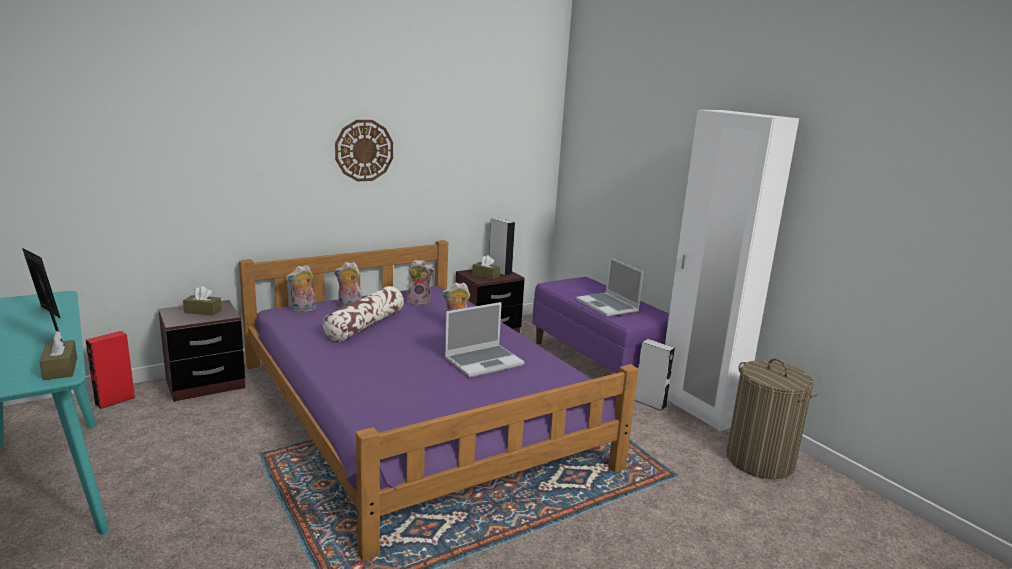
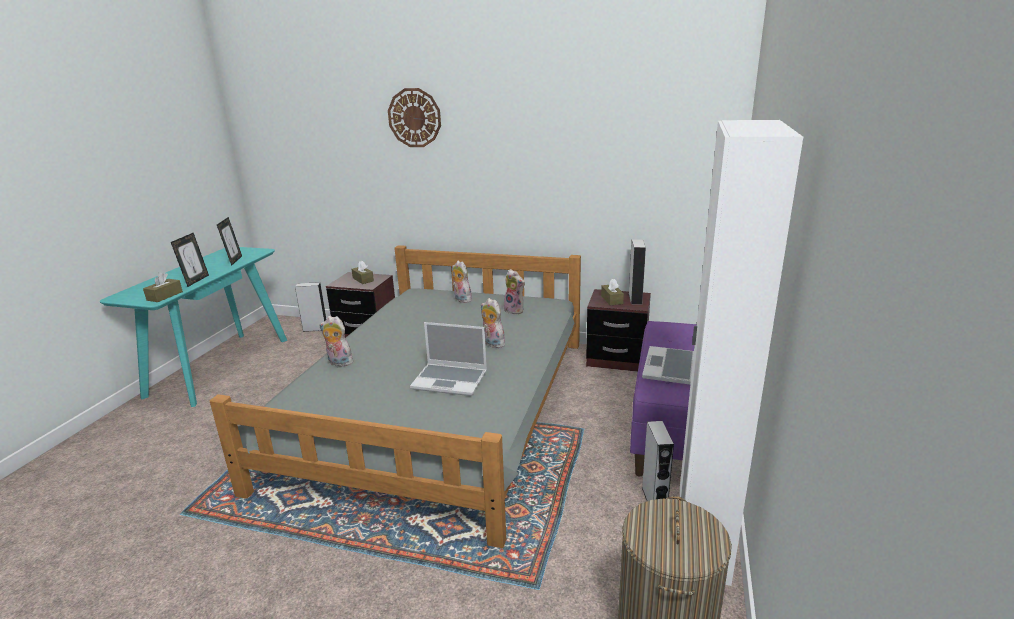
camera: 50 degrees right, 5 degrees up
(115, 401) = (315, 329): red speaker -> grey speaker
(303, 310) = (429, 295): plush toy -> plush toy (338, 363)
(364, 150) = (498, 160): wall clock -> wall clock (414, 118)
(365, 325) = (438, 318): pillow -> none
(416, 412) = (441, 407): purple bed -> grey bed

